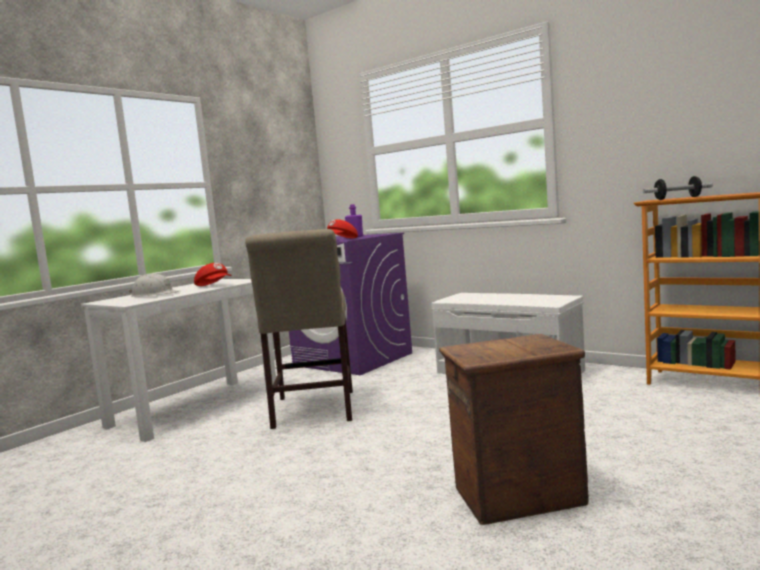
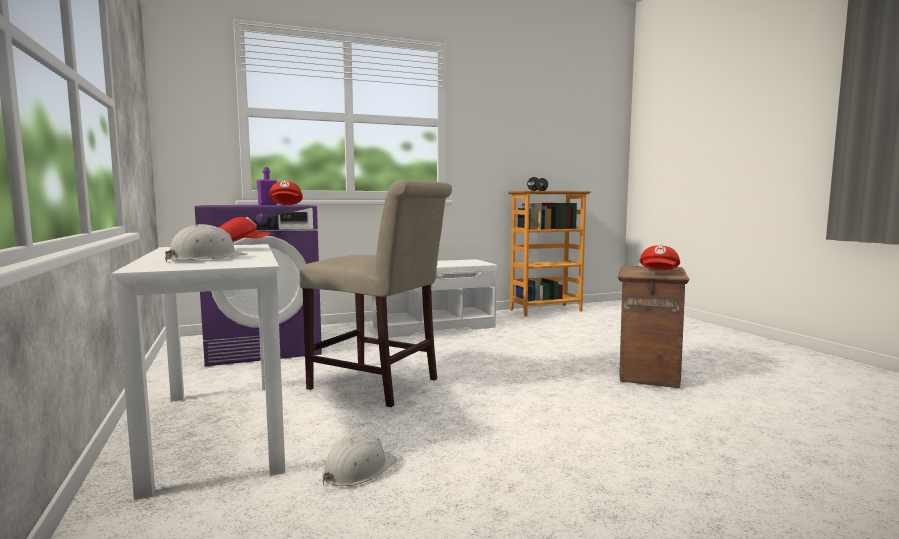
camera: 60 degrees left, 0 degrees up
(158, 456) = (358, 470): none -> white hard hat
(484, 352) = (659, 272): none -> red cap

